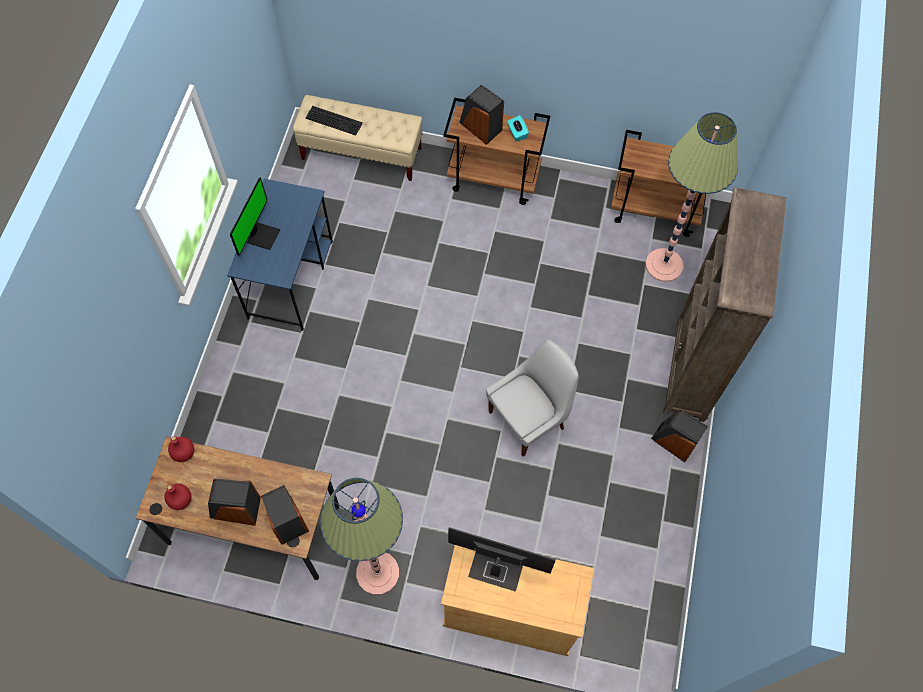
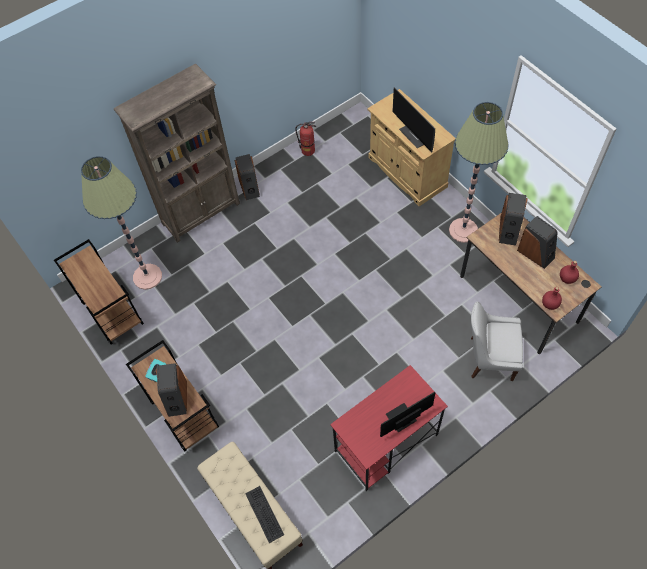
camera: 135 degrees left, 5 degrees down
(291, 278) = (385, 443): blue desk -> red desk
(529, 418) = (313, 249): white chair -> white chair (488, 358)
(660, 548) = (308, 150): none -> fire extinguisher

